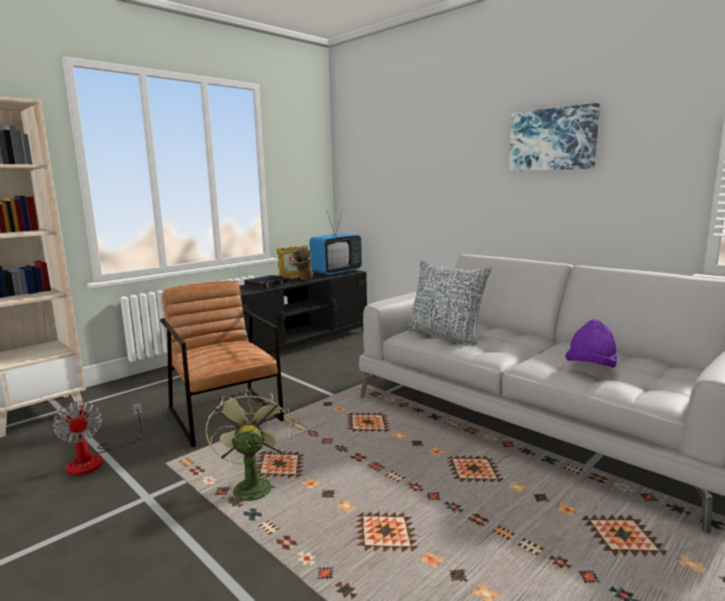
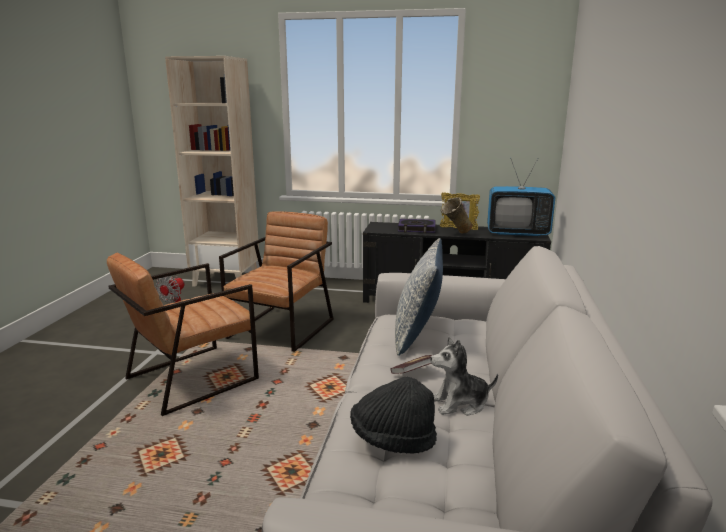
camera: 55 degrees right, 5 degrees up
(251, 485) = (191, 378): green fan -> brown armchair
(507, 346) = (414, 373): none -> book
(552, 139) = (671, 86): picture -> none
(554, 347) = (460, 403): none -> plush toy
(590, 368) = (392, 439): purple hat -> black hat

